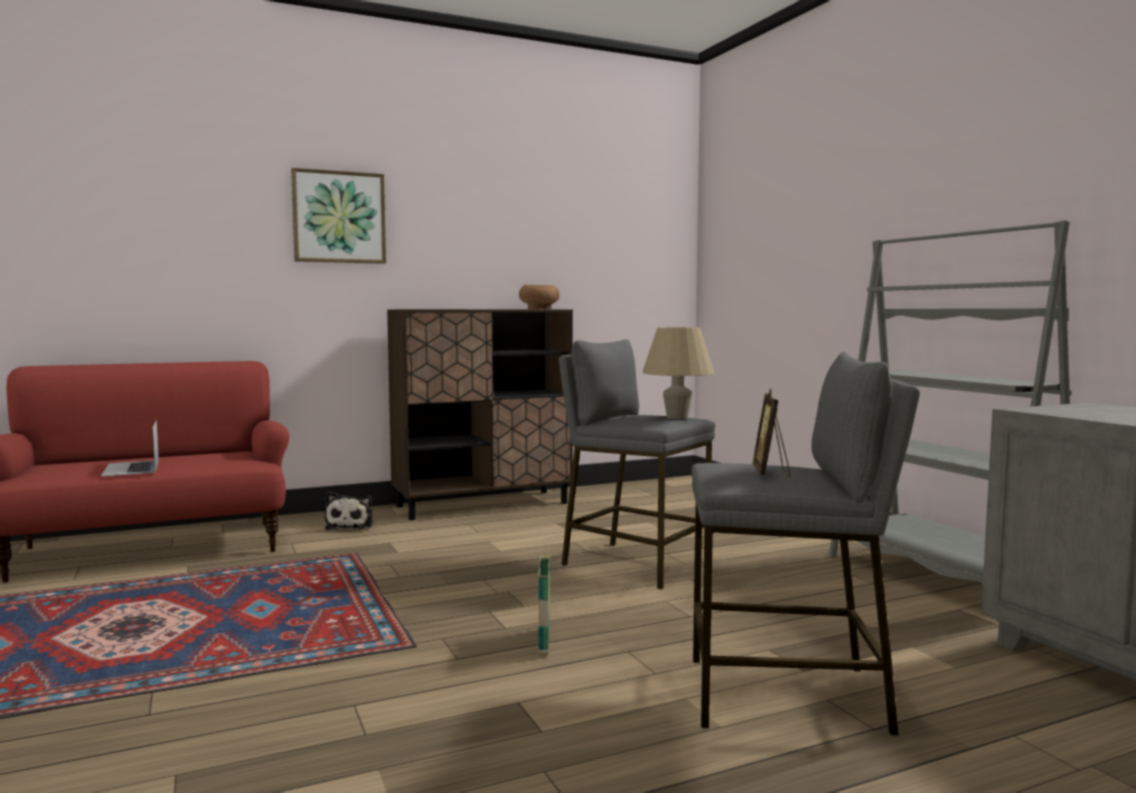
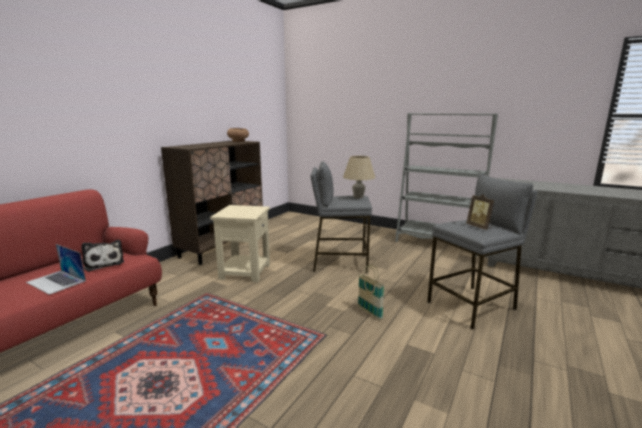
camera: 35 degrees left, 10 degrees up
(339, 217) = (125, 90): picture -> none
(351, 525) = (172, 276): plush toy -> plush toy (104, 263)
(455, 541) = (245, 271): none -> beige side table

